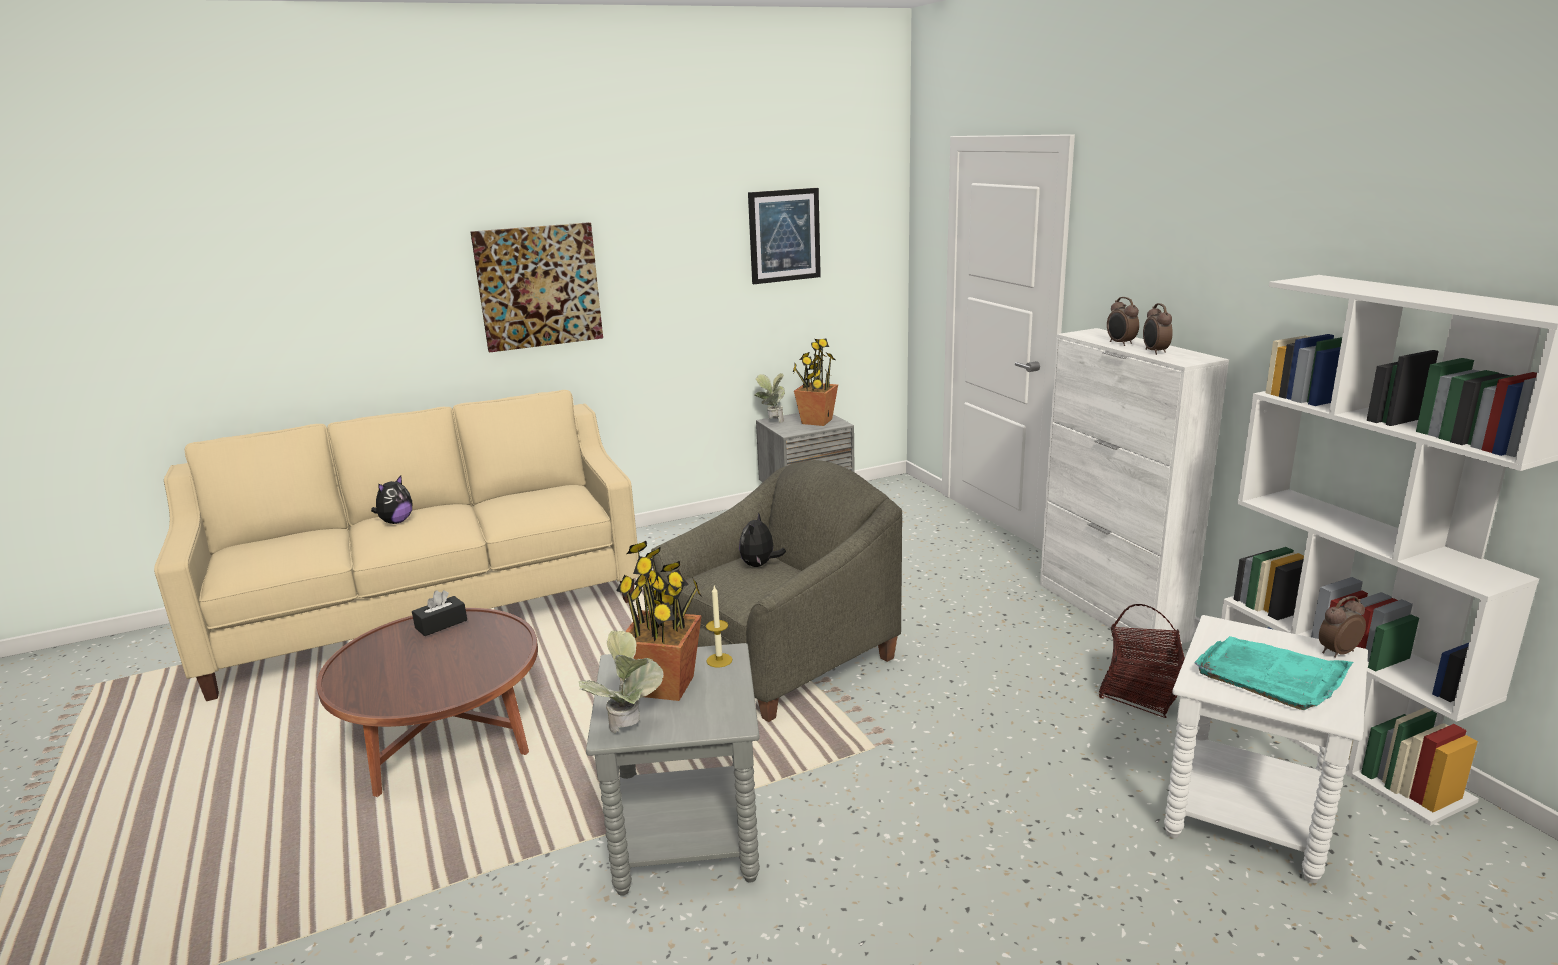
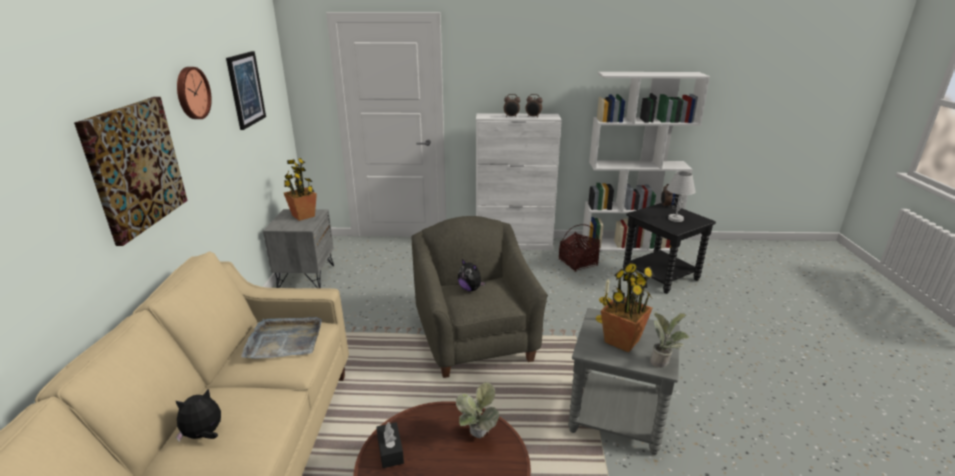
camera: 65 degrees left, 5 degrees up
(396, 522) = (204, 435): plush toy -> plush toy turned 90 degrees counterclockwise
(544, 501) = (284, 340): none -> grey tray
(659, 226) = (191, 93): none -> wall clock
(772, 421) = (276, 227): potted plant -> potted plant (476, 438)
(1250, 815) = (661, 275): white side table -> black side table
(1271, 675) = (675, 219): turquoise tray -> white table lamp

